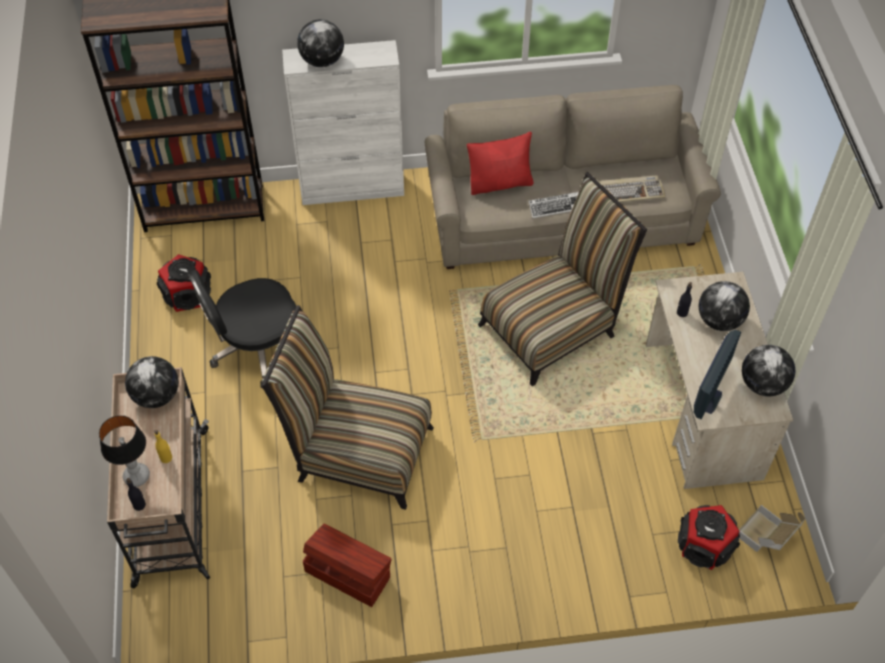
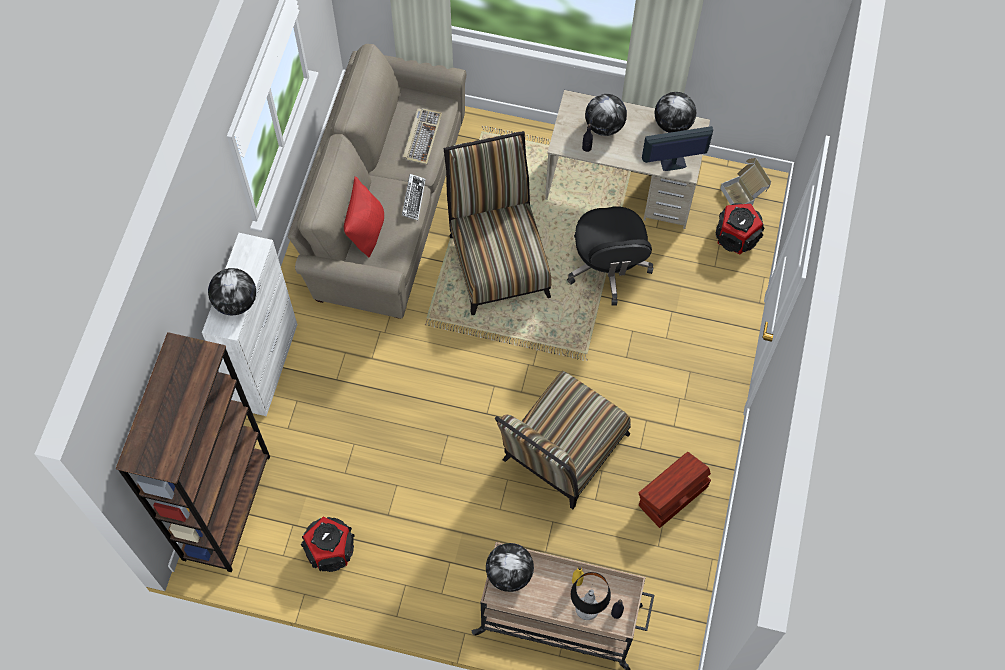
camera: 70 degrees left, 10 degrees up
(257, 348) = (419, 504): black office chair -> black office chair (608, 267)
(709, 399) = (672, 164): monitor -> monitor turned 60 degrees counterclockwise

